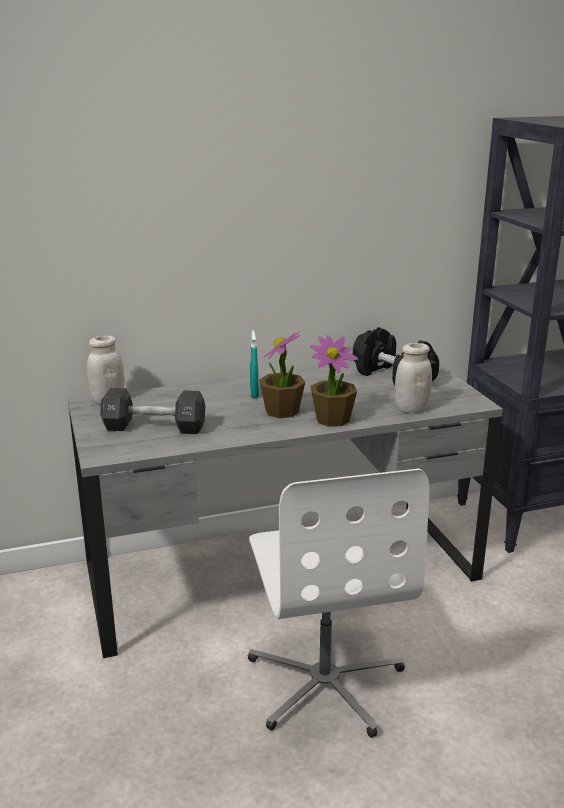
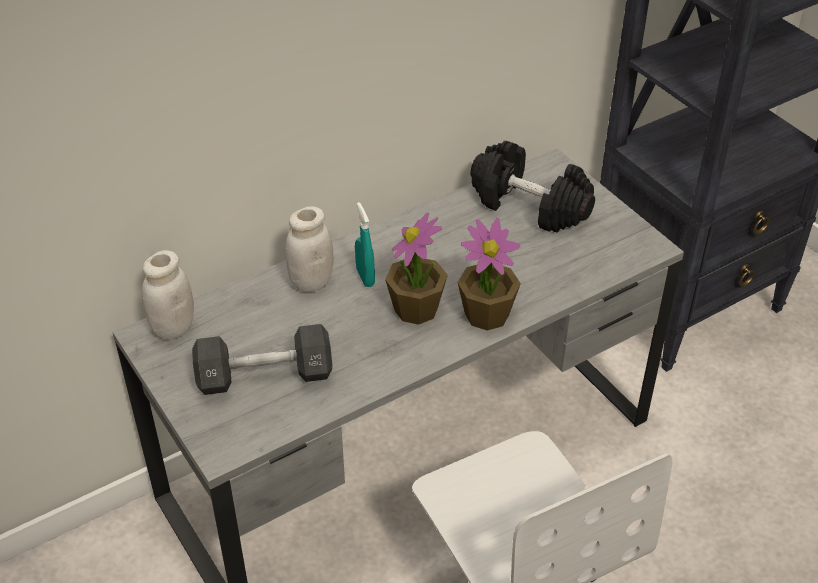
camera: 15 degrees left, 20 degrees up
(411, 409) = (575, 274): white jar -> white jar (311, 282)

